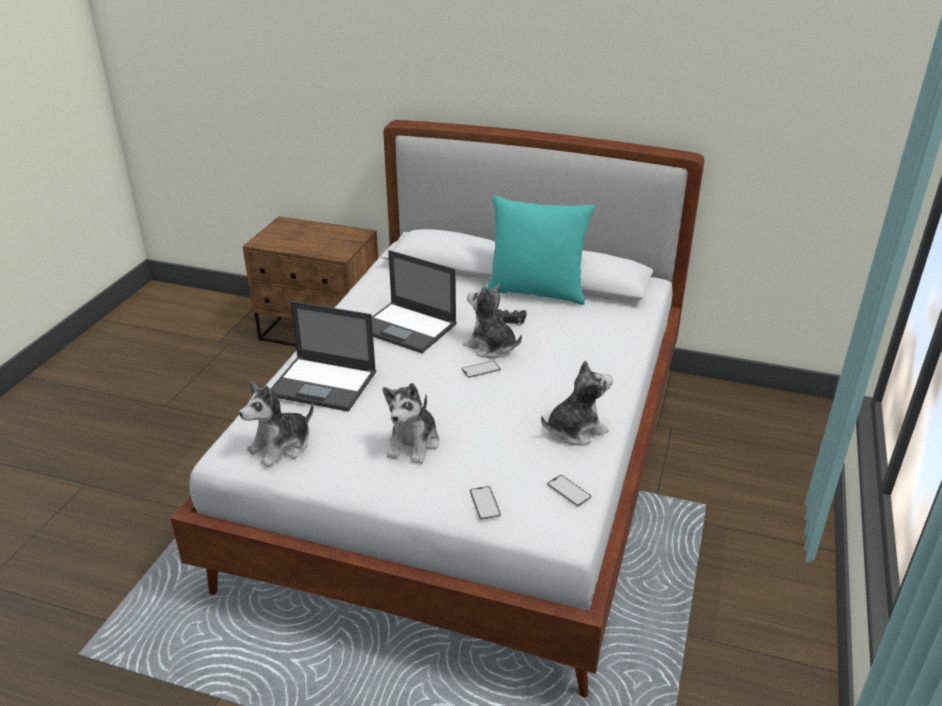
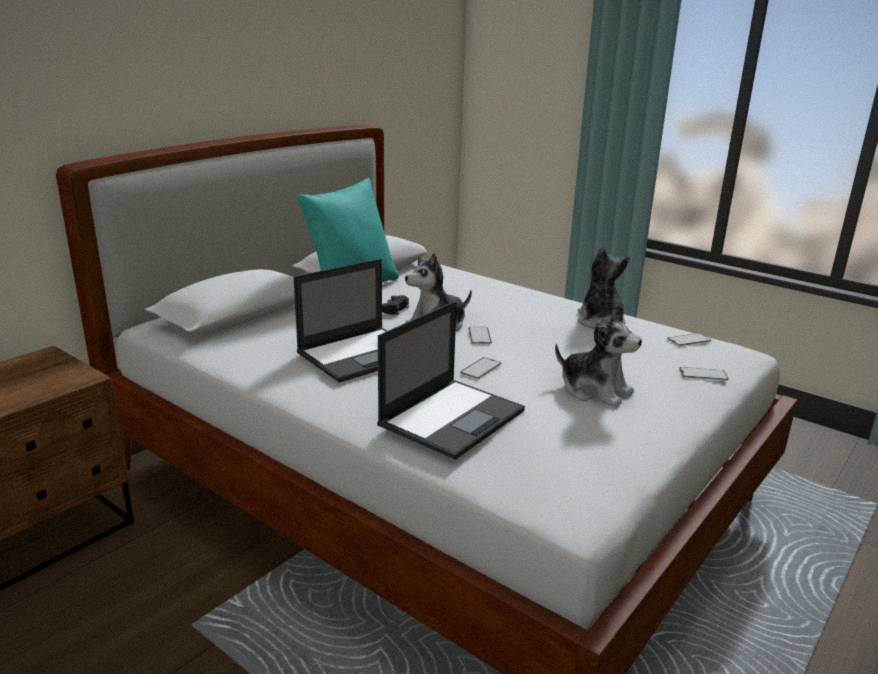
camera: 70 degrees left, 10 degrees down
(281, 447) = (571, 469): plush toy -> none
(413, 381) = (481, 368): none -> phone

